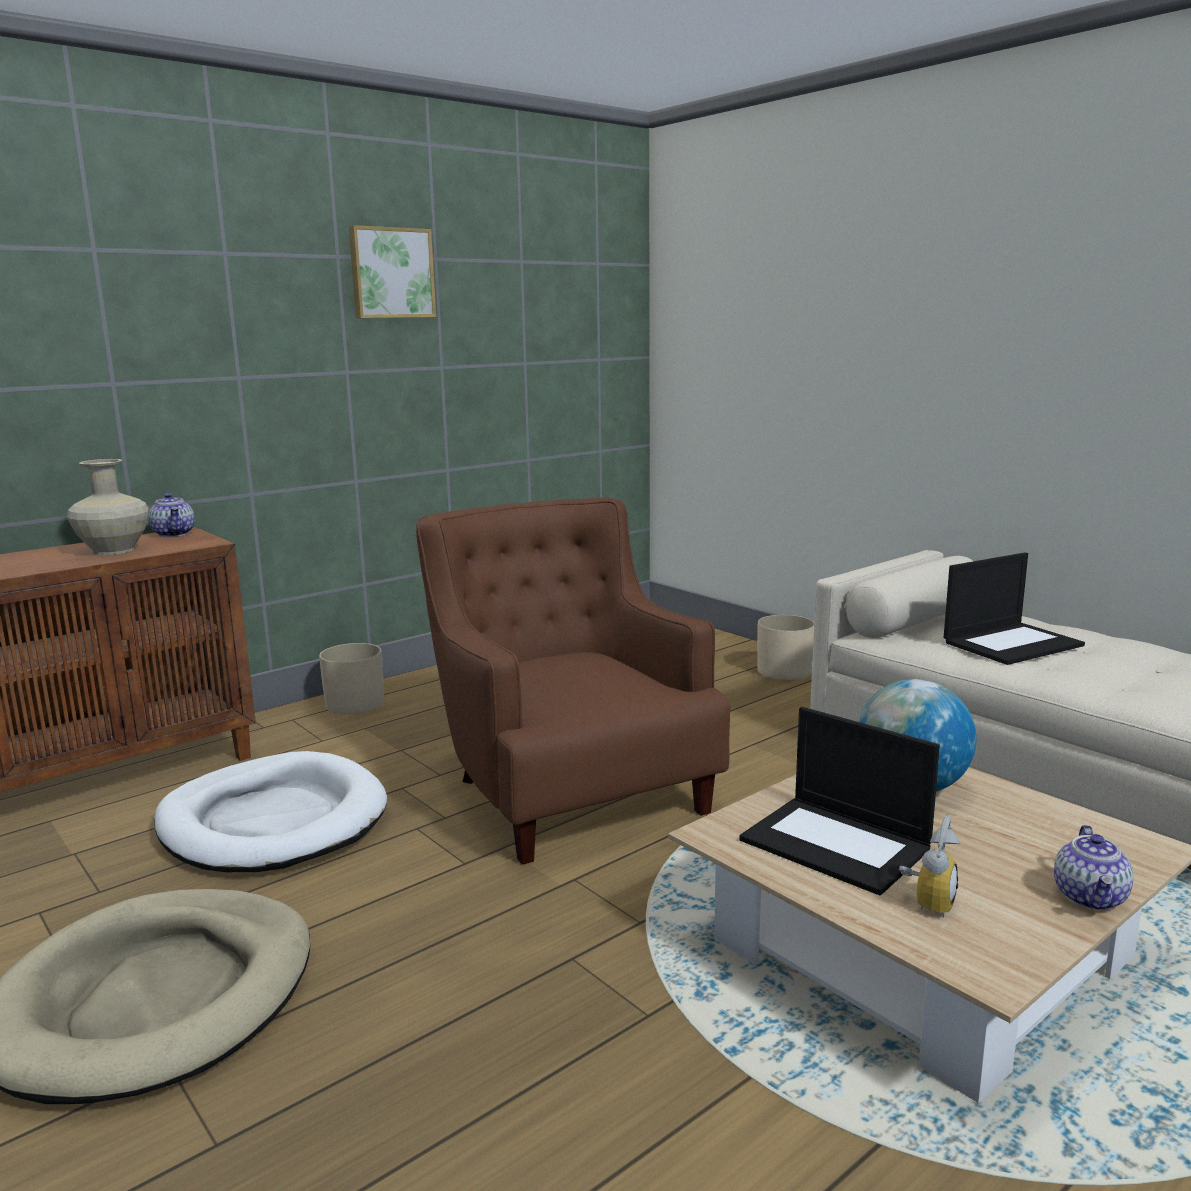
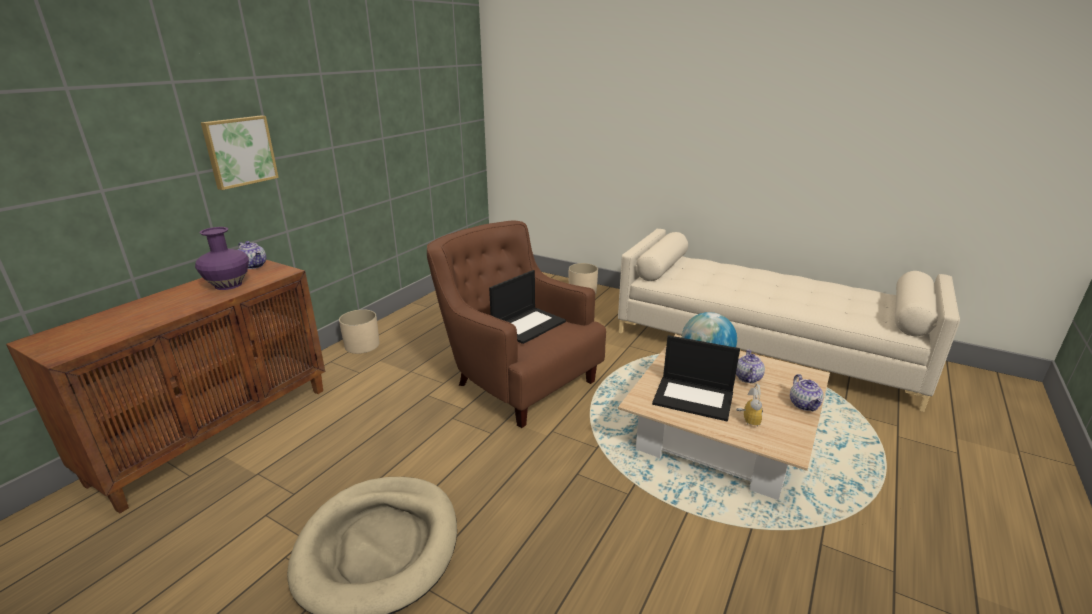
camera: 20 degrees left, 10 degrees up
(115, 550) = (229, 285): beige vase -> purple vase
(273, 821) = (367, 429): white dog bed -> none
(391, 273) = (352, 82): picture -> picture (239, 151)
(986, 828) = (747, 377): none -> teapot
(1012, 643) = (714, 278): laptop -> laptop (528, 325)

